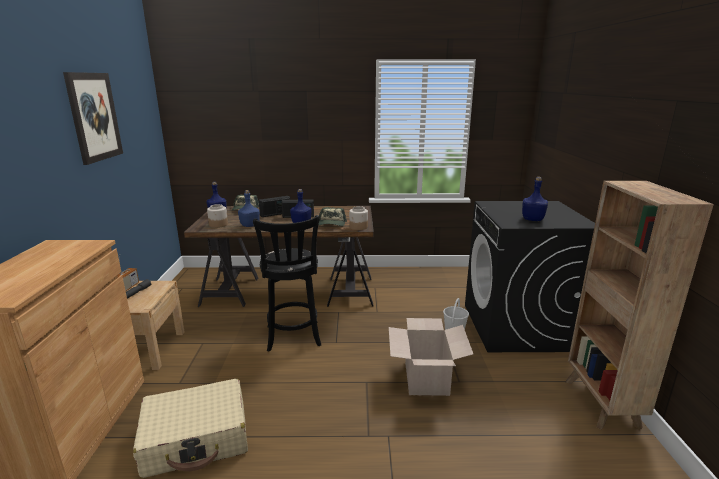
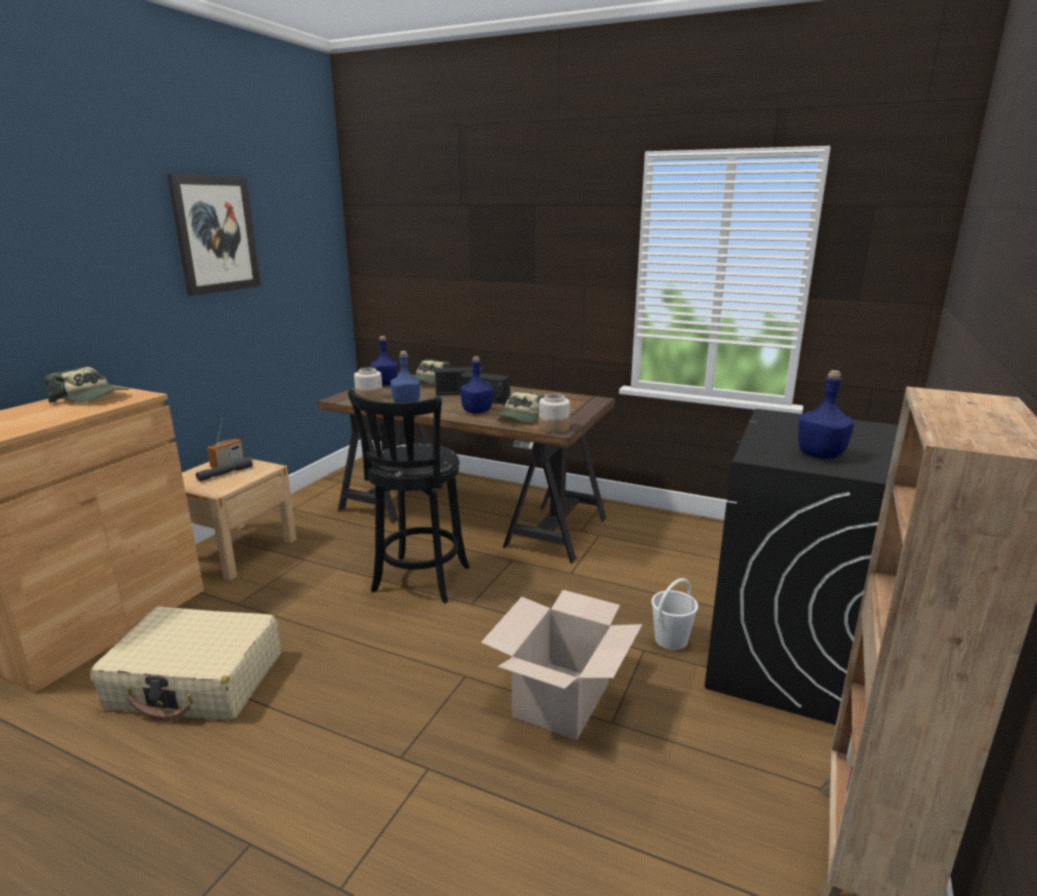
camera: 25 degrees right, 0 degrees up
(55, 251) = (92, 398): none -> cap

